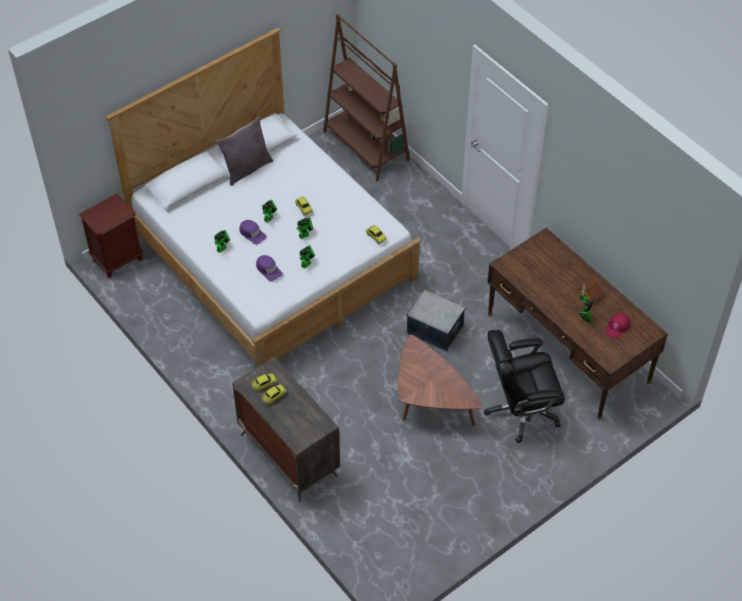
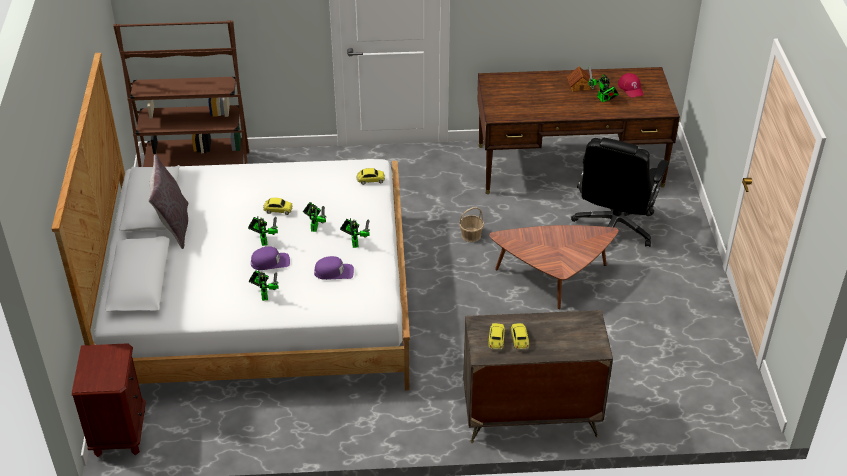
camera: 55 degrees left, 10 degrees down
(435, 330) = (471, 235): storage box -> basket

